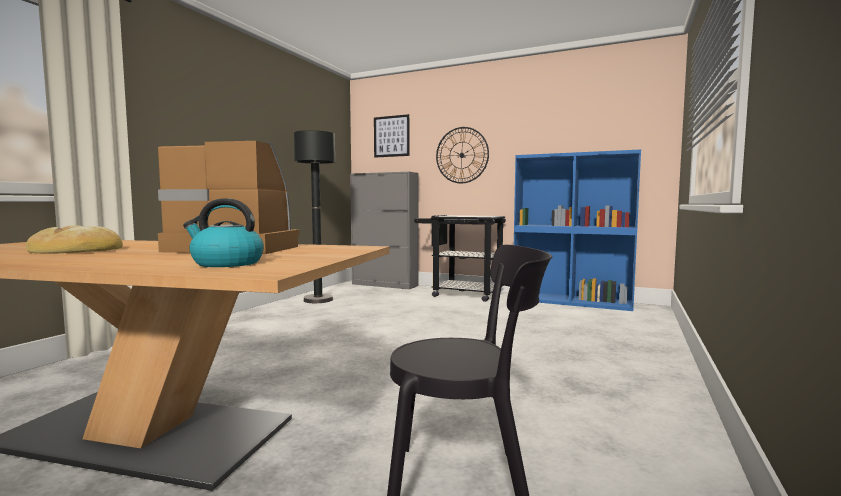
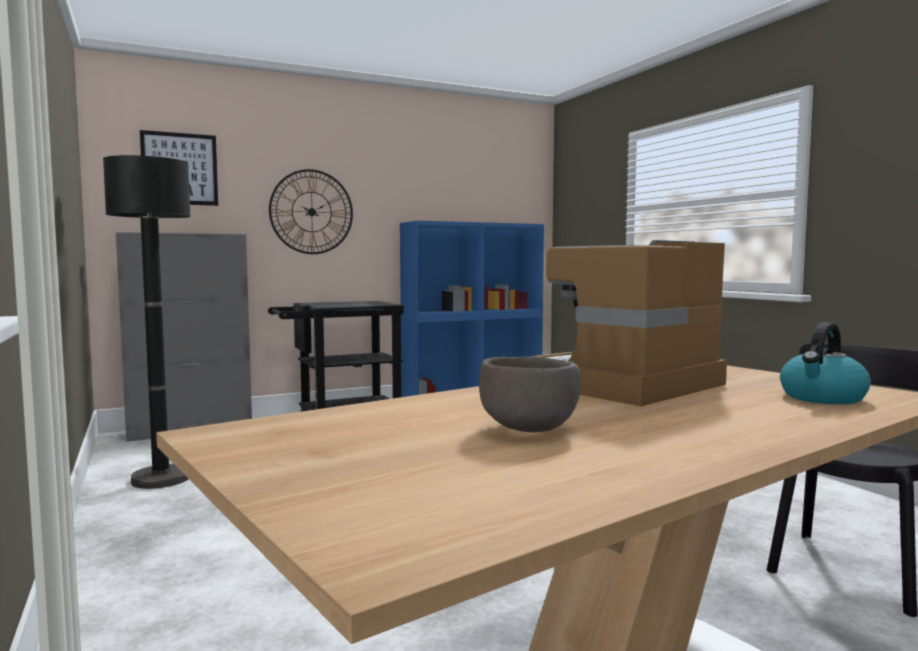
camera: 50 degrees left, 0 degrees up
(78, 250) = (529, 430): bread -> brown bowl

